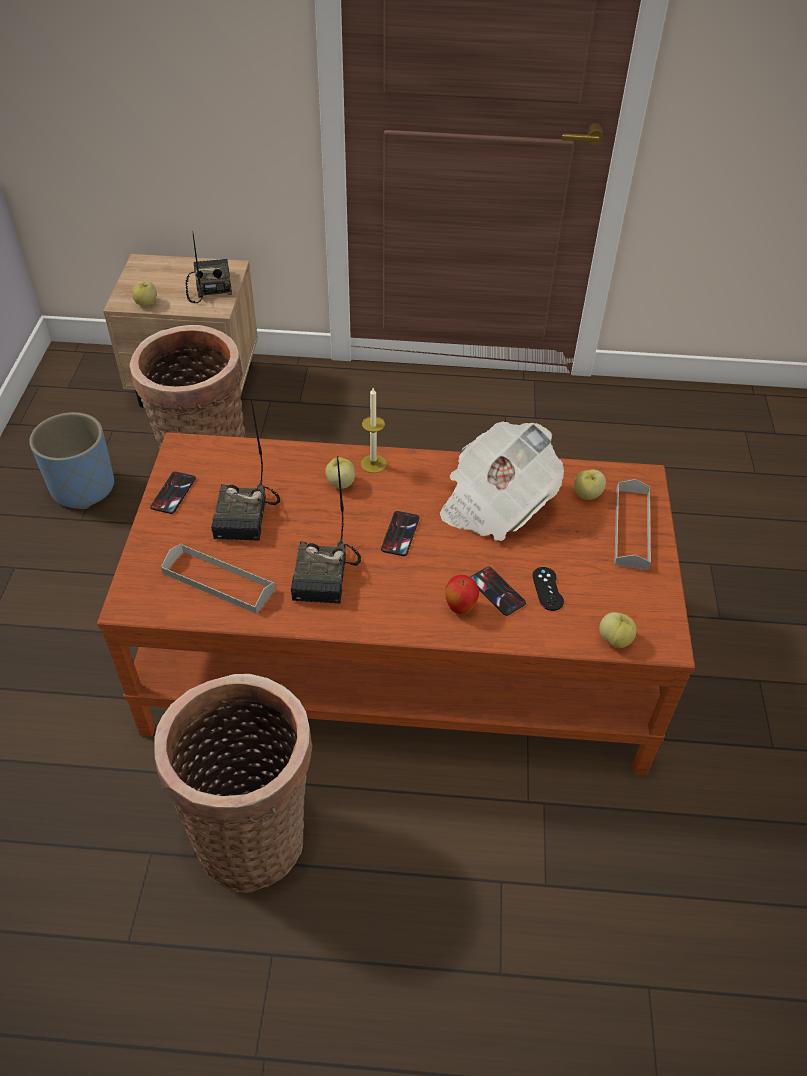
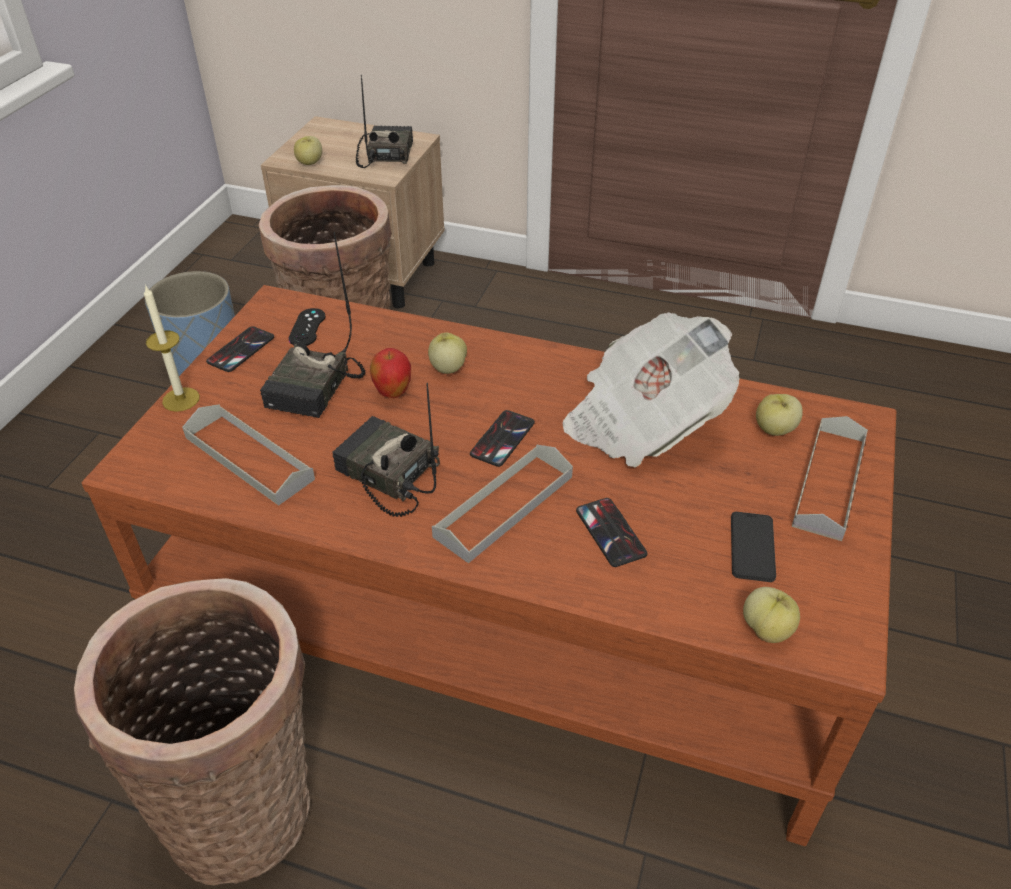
camera: 15 degrees right, 5 degrees down
(326, 576) = (386, 475): radio -> radio turned 105 degrees clockwise
(373, 464) = (498, 352): candle -> candle (181, 399)
(418, 585) = (504, 506): none -> grey tray
(460, 608) = (552, 545): apple -> apple (393, 393)
(547, 589) = (684, 541): black game controller -> black game controller (307, 327)
(592, 584) = (752, 547): none -> phone

